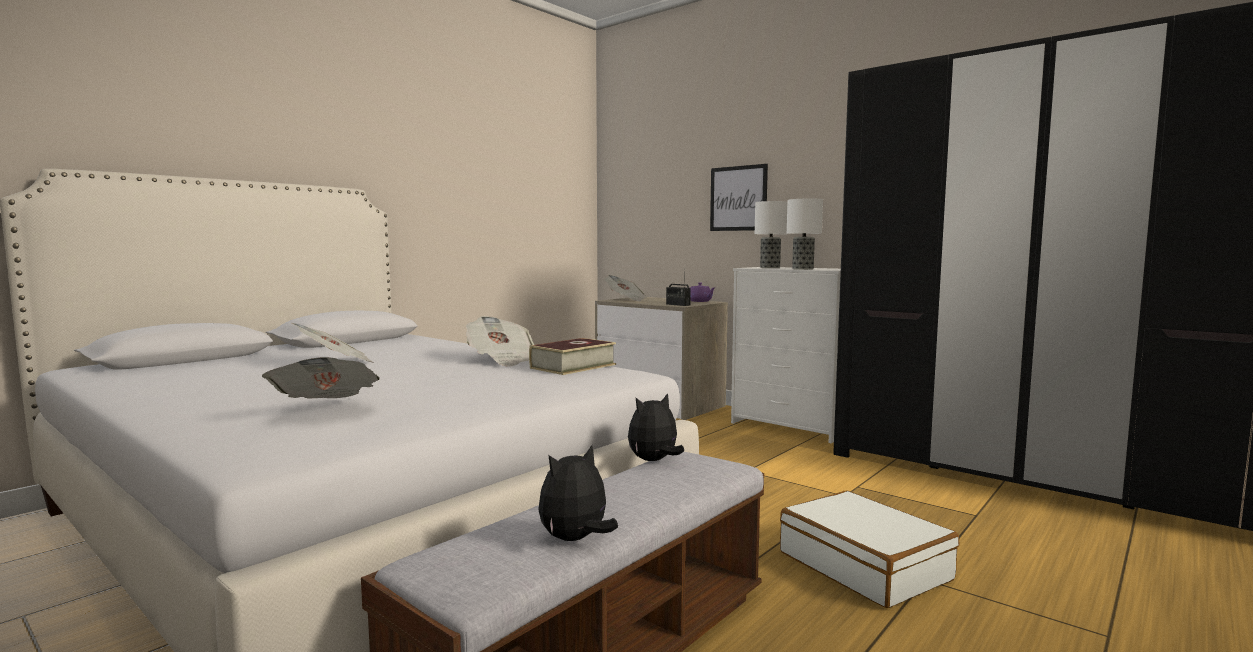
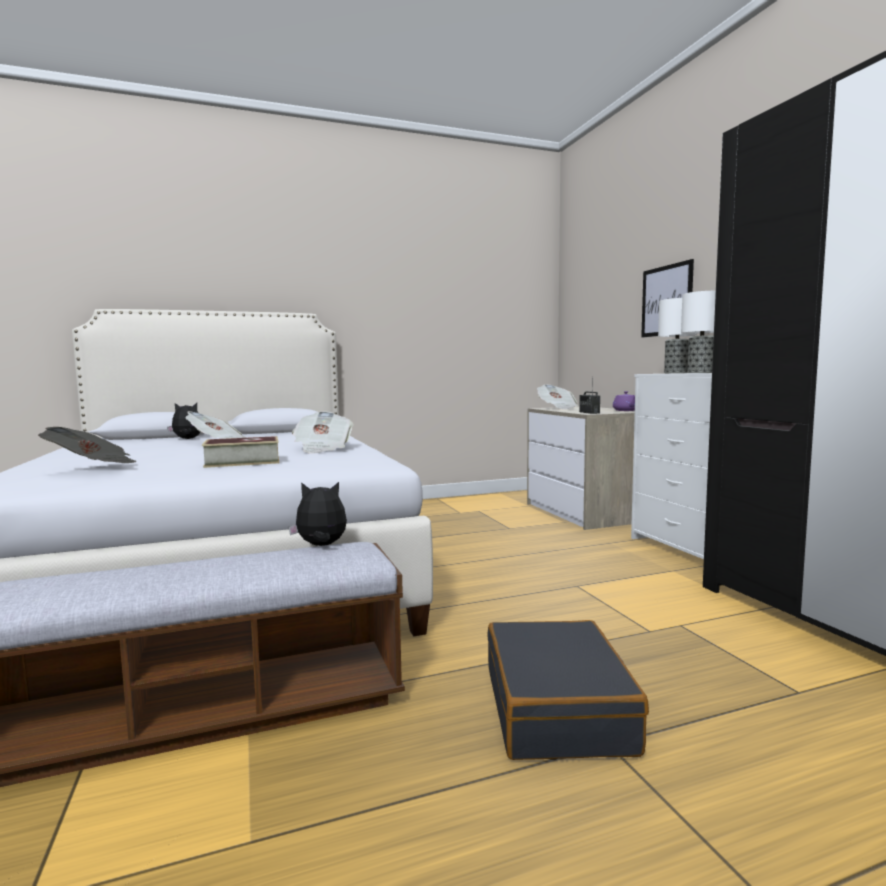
camera: 30 degrees right, 0 degrees up
(573, 366) = (355, 457): book -> book (242, 462)
(575, 539) = (106, 592): plush toy -> plush toy (187, 439)
(864, 566) = (558, 709): white suitcase -> black suitcase

